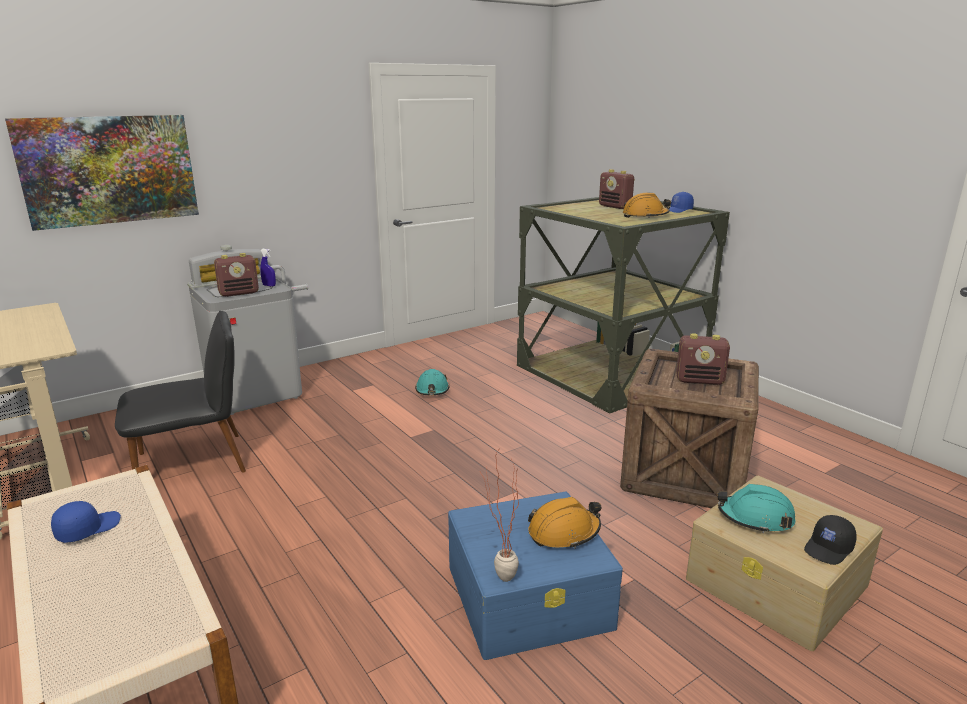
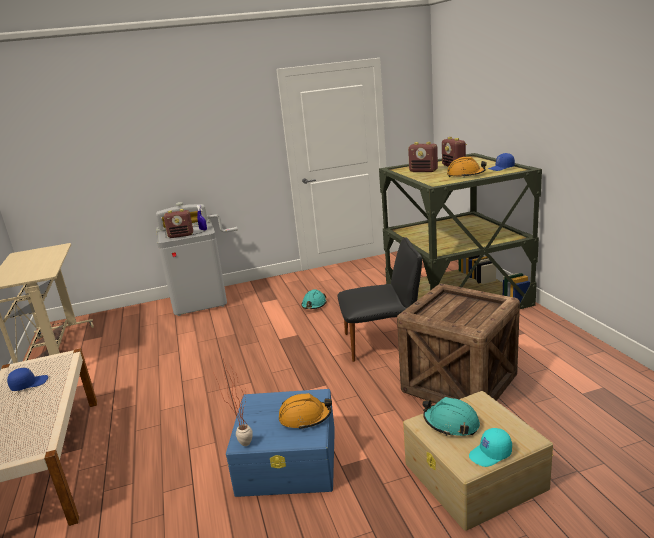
camera: 20 degrees right, 0 degrees up
(109, 170) = (105, 158): picture -> none
(192, 462) = (140, 346): black chair -> black chair (381, 342)
(700, 381) = (460, 312): radio -> radio (423, 171)
(829, 549) = (490, 454): black cap -> turquoise cap

